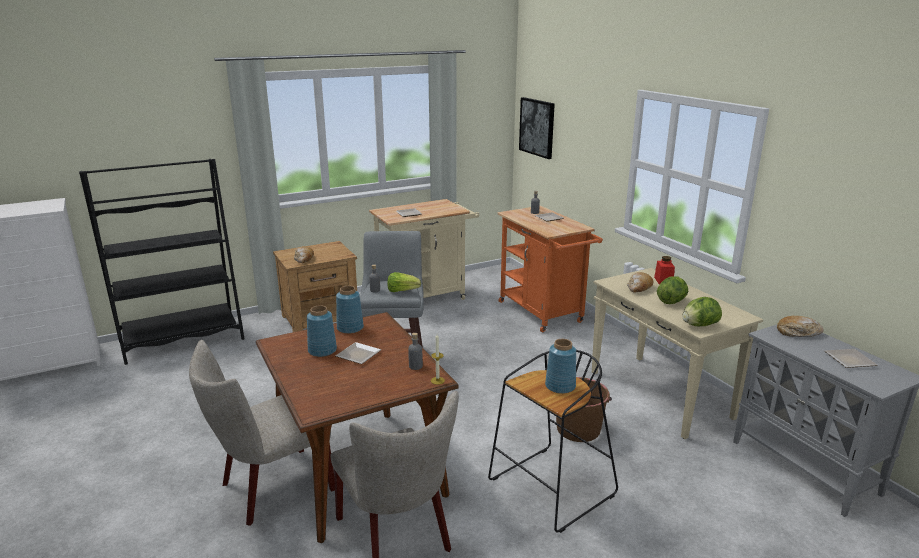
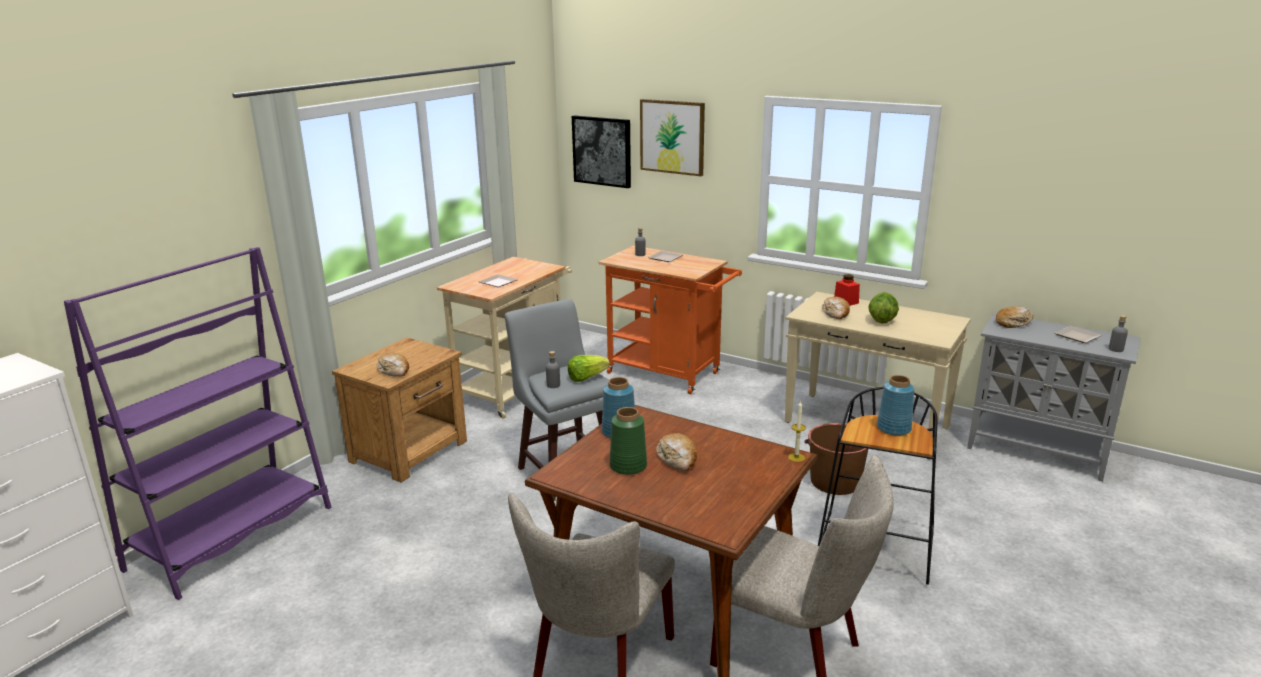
camera: 30 degrees left, 0 degrees up
(182, 340) = (232, 538): black bookcase -> purple bookcase
(322, 350) = (628, 466): blue vase -> green vase
(358, 356) = (677, 459): plate -> bread
(415, 366) = (753, 450): grey bottle -> grey bottle (1115, 349)
(578, 120) = (672, 137): none -> picture
(699, 325) = (933, 336): lettuce -> none

